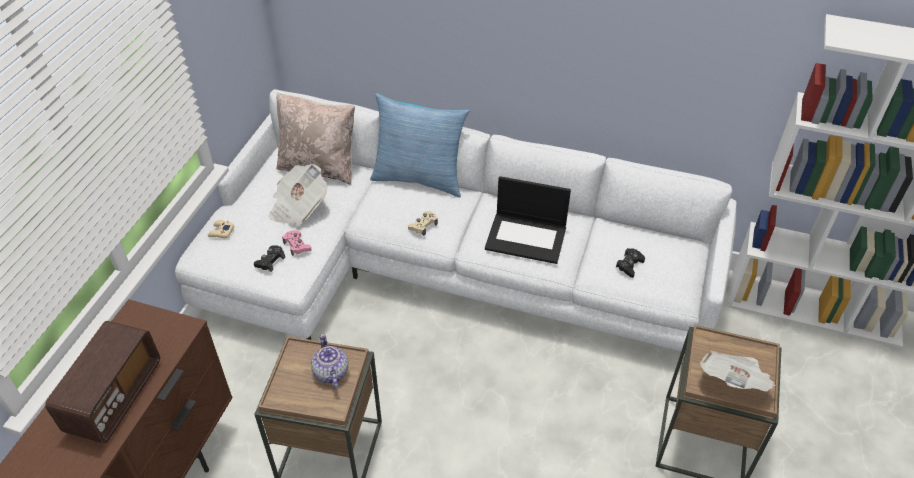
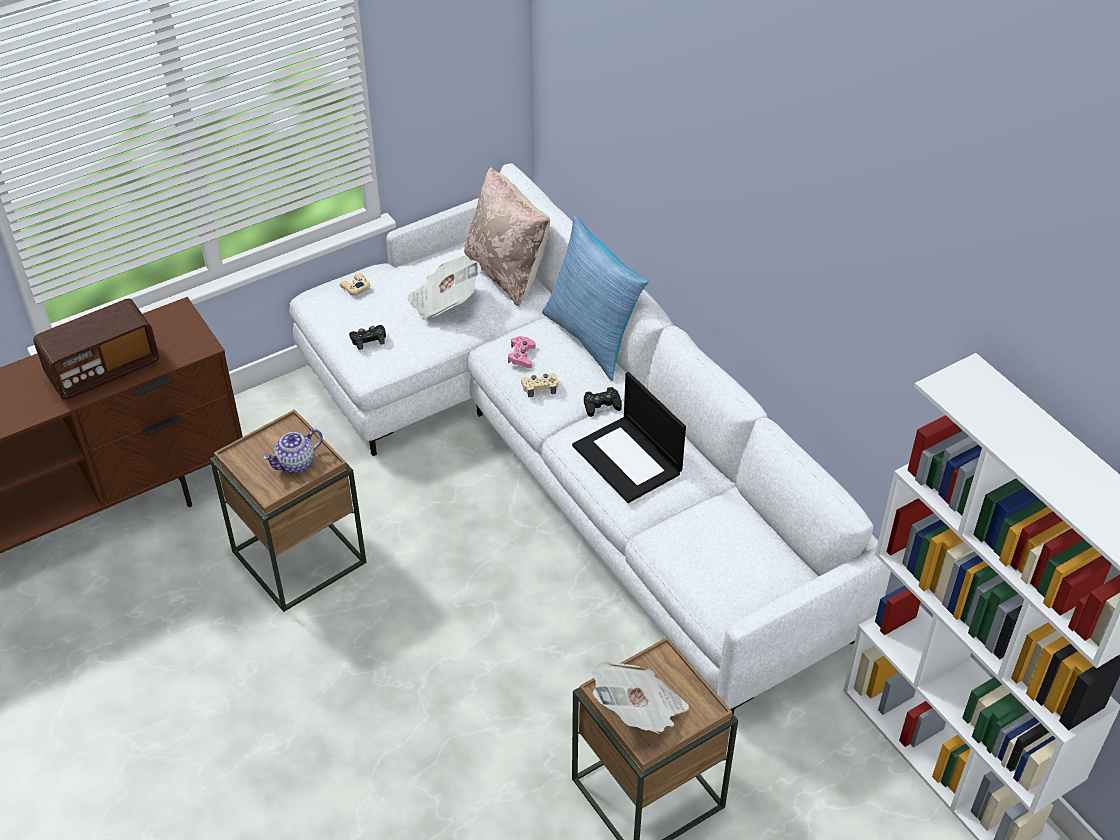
camera: 40 degrees right, 0 degrees up
(297, 245) = (406, 338): pink game controller -> pink game controller (521, 356)
(330, 373) = (296, 463): teapot -> teapot turned 150 degrees counterclockwise
(629, 265) = (702, 551): black game controller -> black game controller (601, 405)

